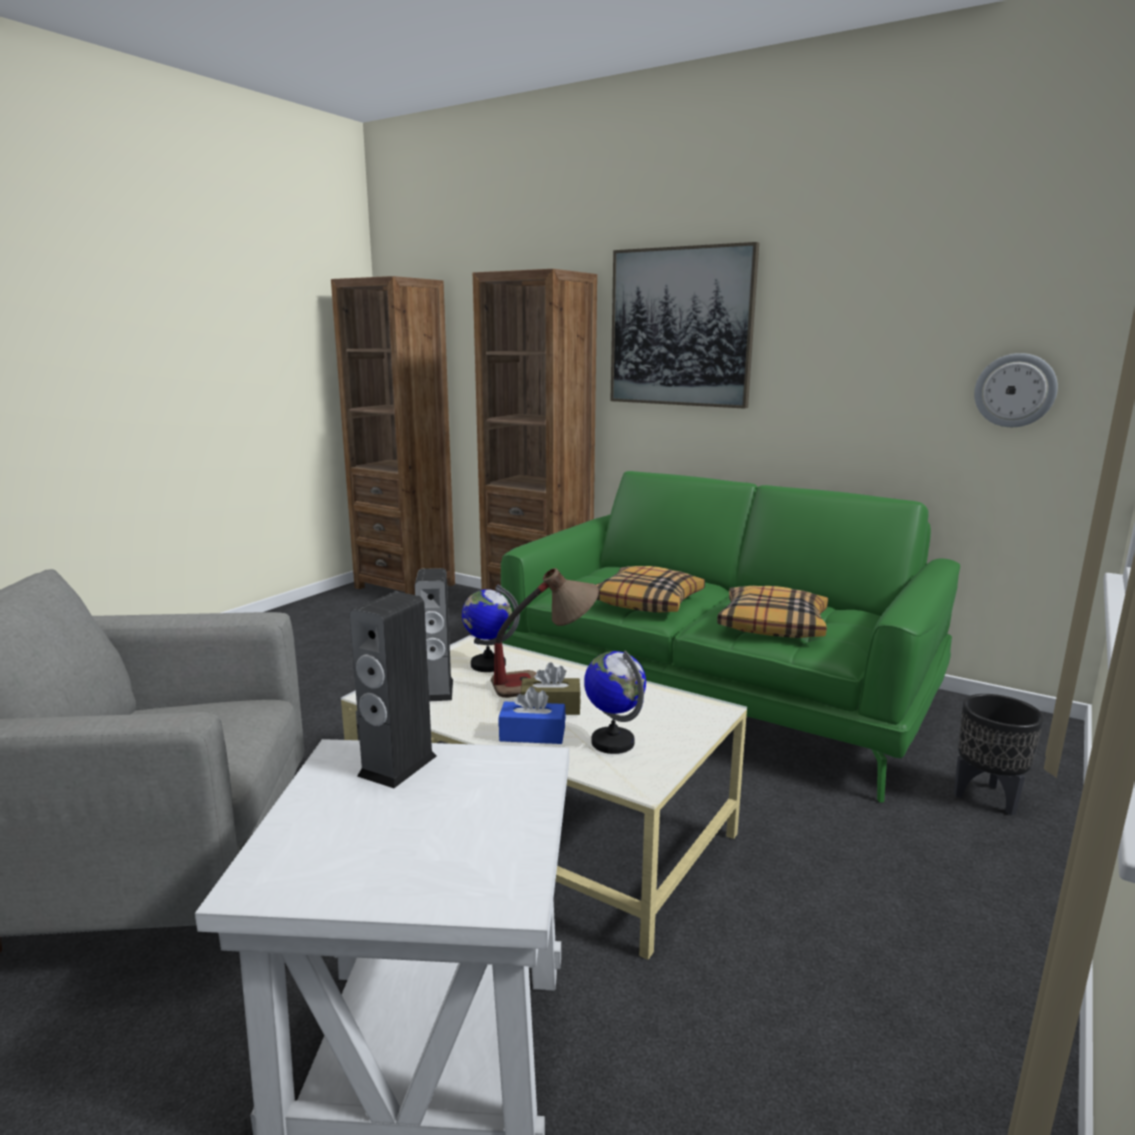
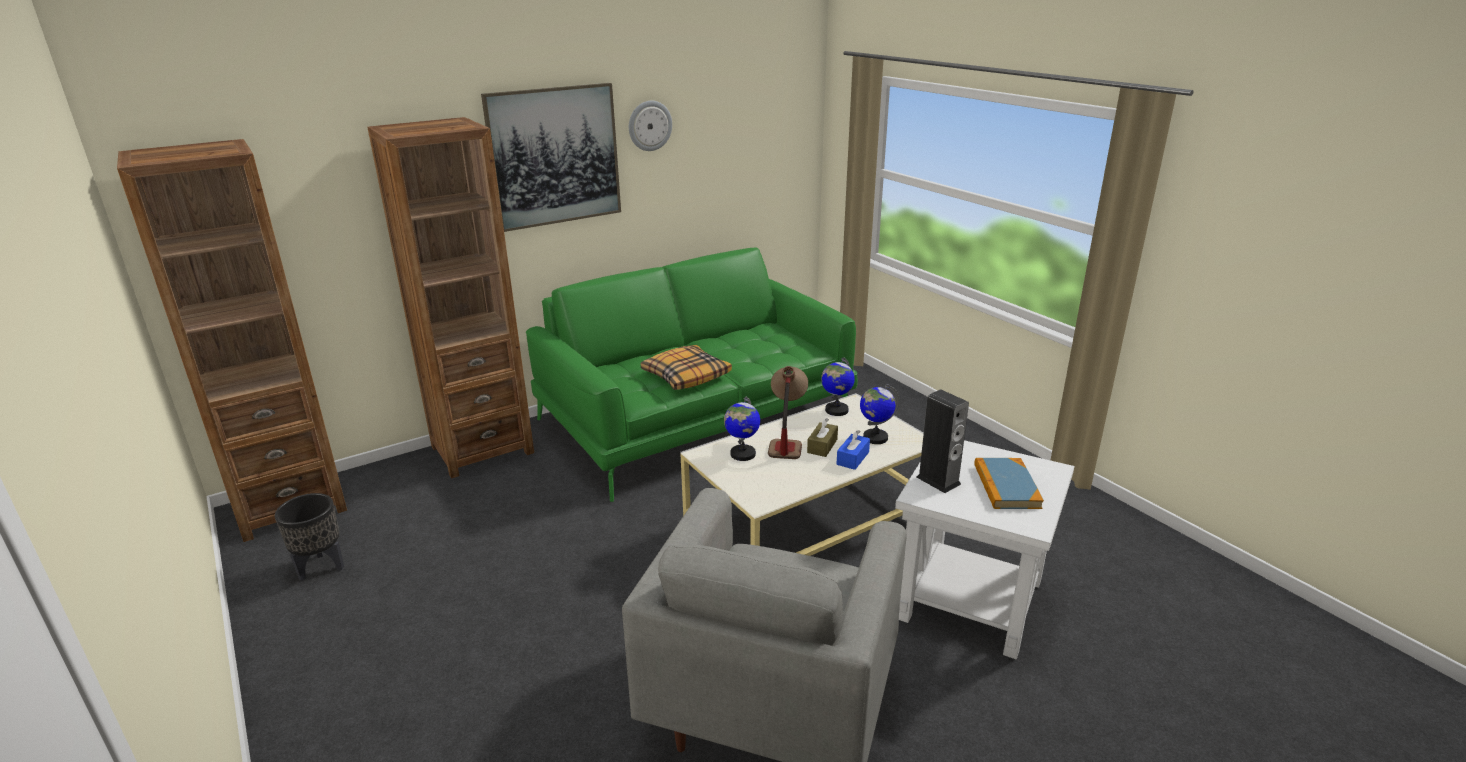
camera: 65 degrees left, 10 degrees up
(404, 838) = (1006, 486): none -> book
(436, 690) = (770, 479): speaker -> none
(669, 700) = (836, 410): none -> globe
(773, 625) = (761, 352): pillow -> none
(987, 798) = (863, 389): black planter -> black planter (321, 567)
(1015, 390) = (768, 166): wall clock -> wall clock (649, 125)

